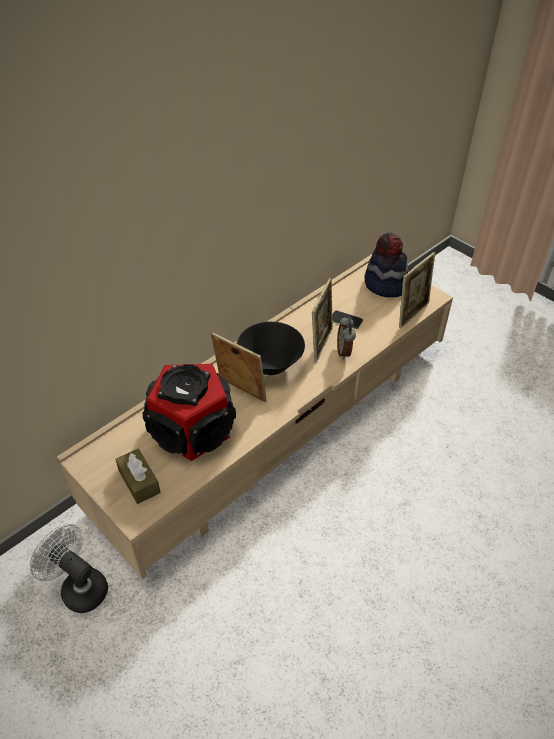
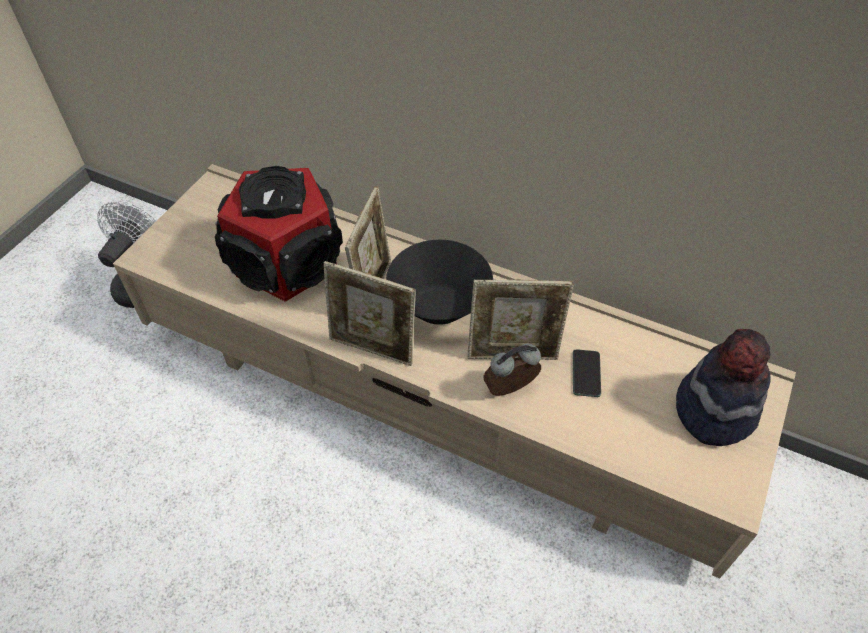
camera: 70 degrees right, 5 degrees up
(139, 481) = (195, 242): brown tissue box -> none
(412, 314) = (662, 470): picture frame -> picture frame (373, 348)

